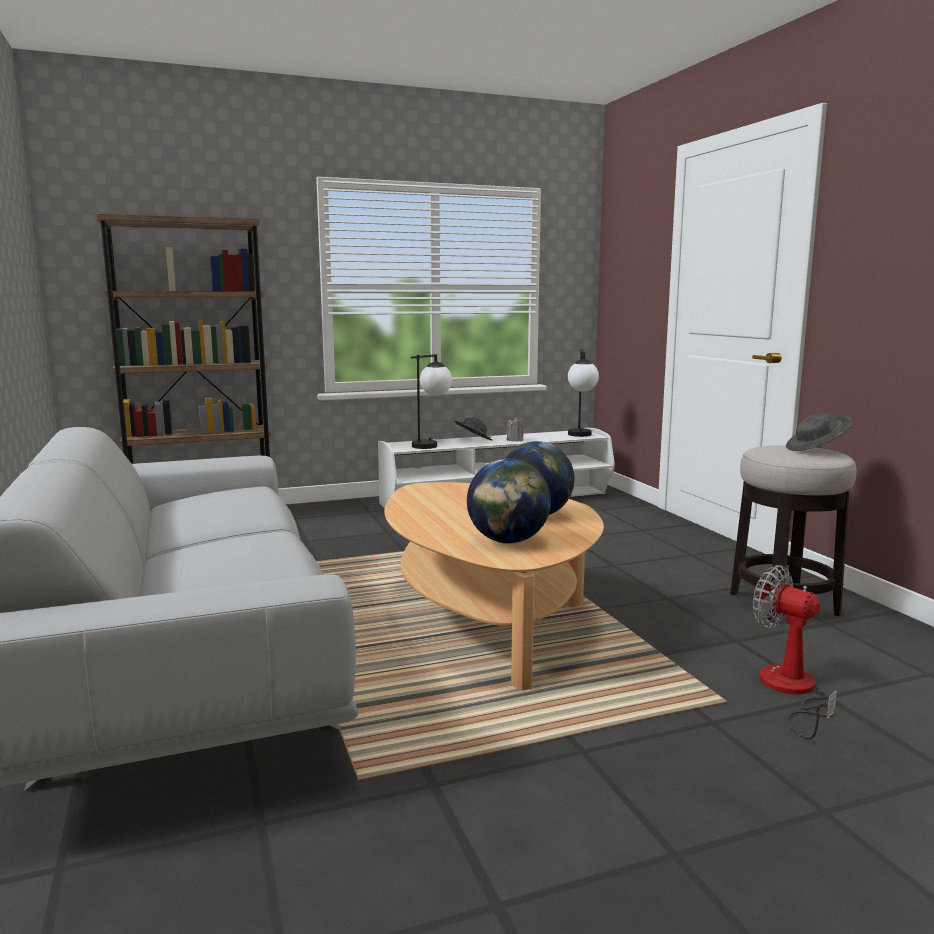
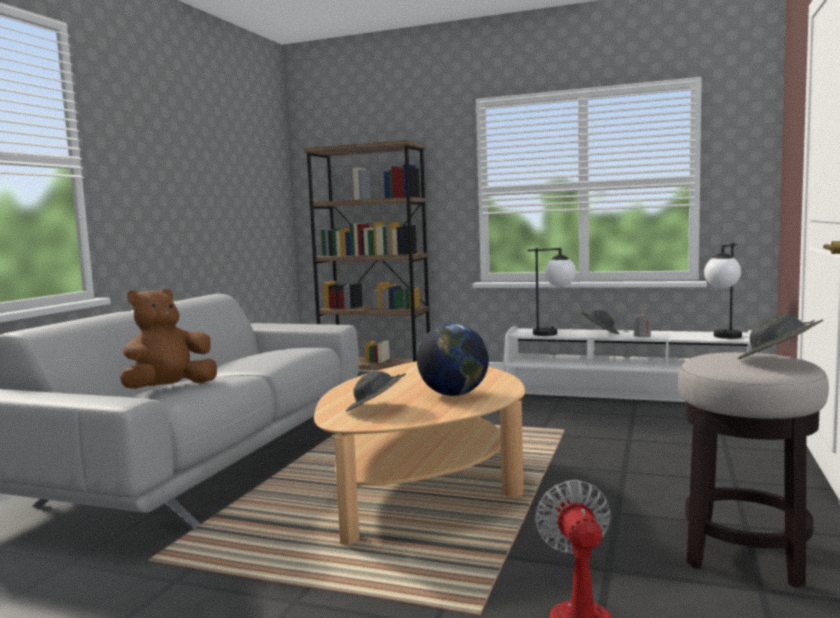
camera: 40 degrees right, 5 degrees down
(227, 564) = (169, 389): none -> brown plush toy
(508, 541) = (376, 409): globe -> grey hat

